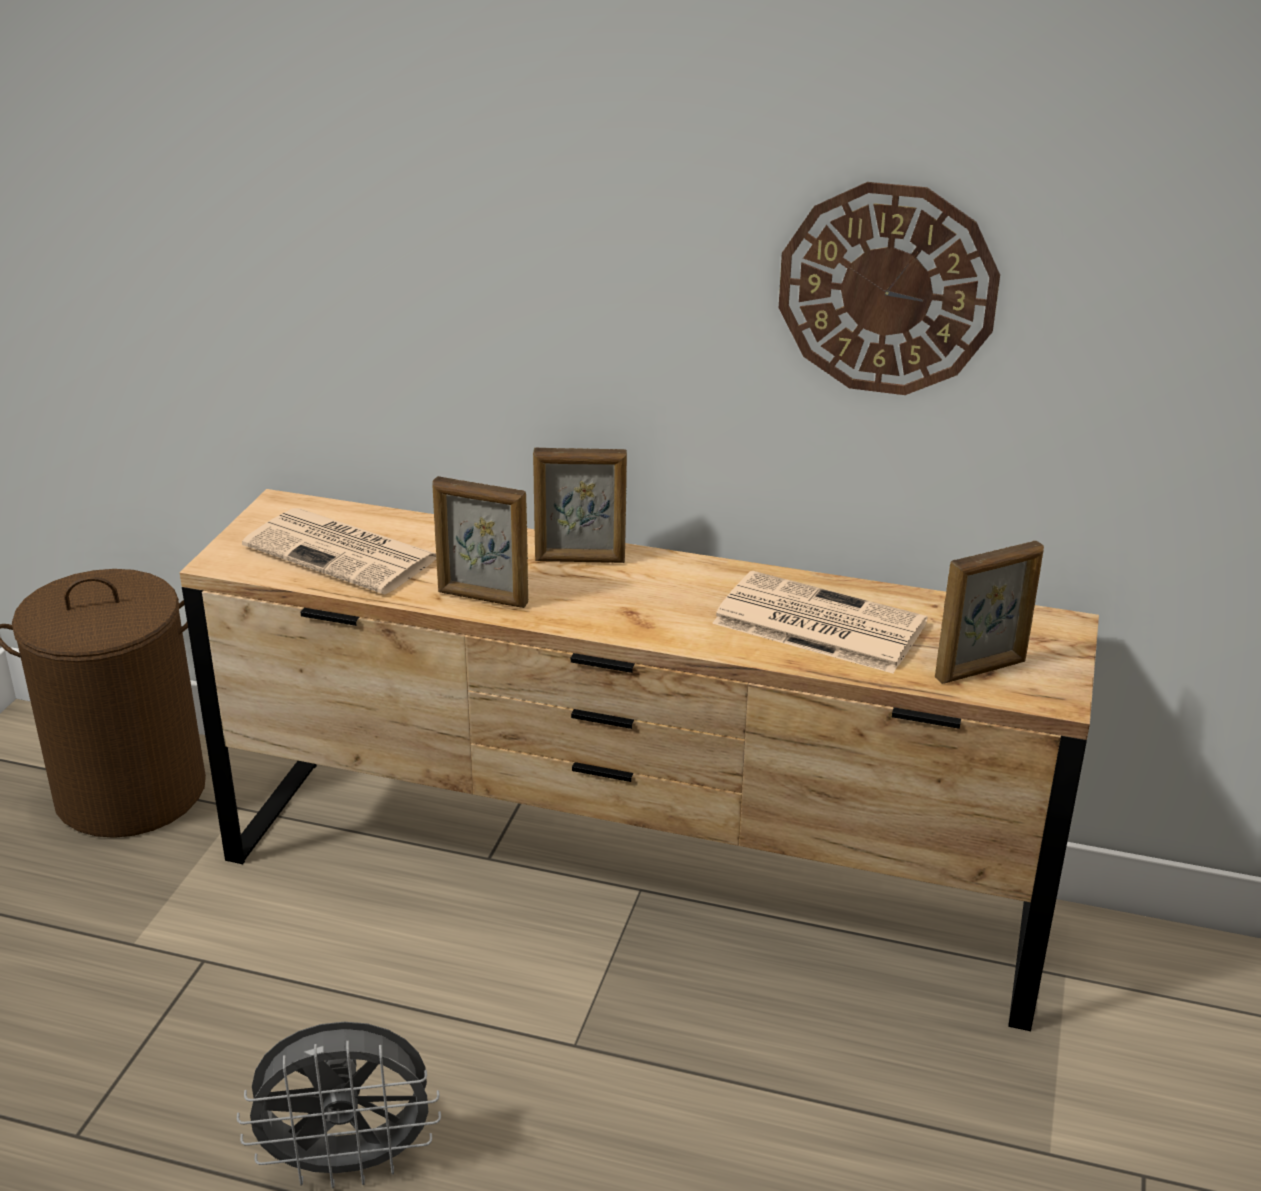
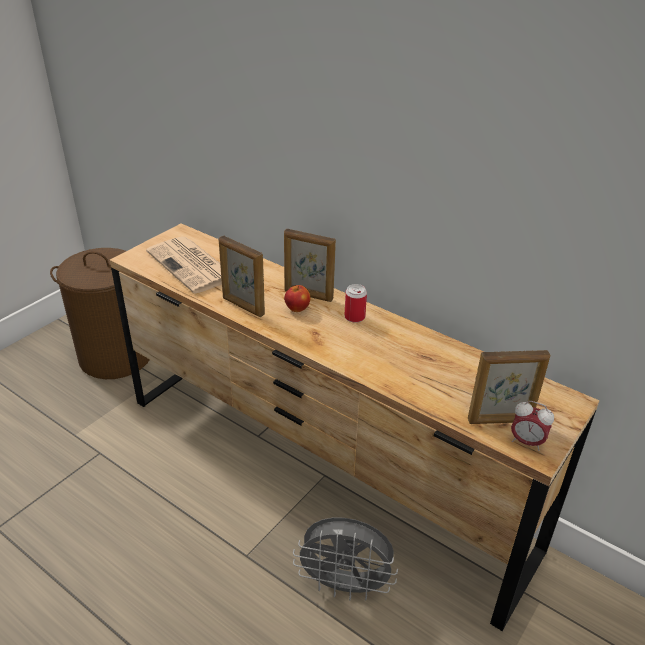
camera: 20 degrees right, 5 degrees up
(349, 1163) = (104, 586): grey fan -> grey fan (345, 585)
(576, 583) = (297, 308): none -> apple
(678, 577) = (354, 317): none -> can
(816, 624) = (415, 364): newspaper -> none
(887, 289) = (492, 169): wall clock -> none
(1032, 688) = (526, 442): none -> alarm clock

